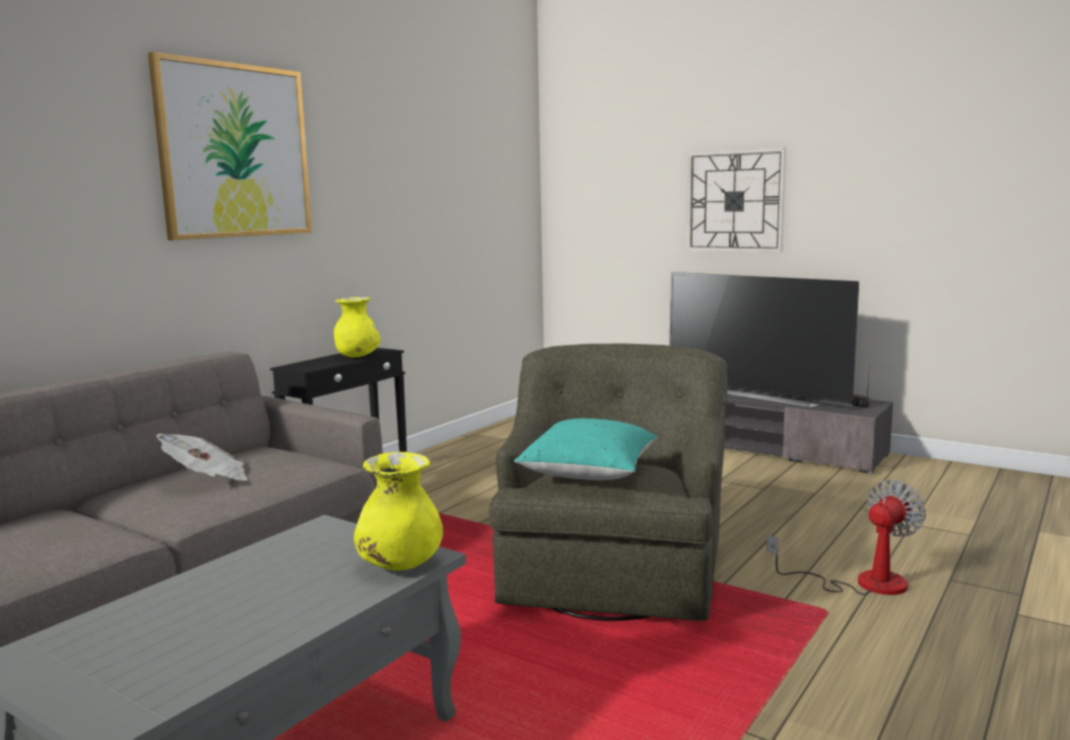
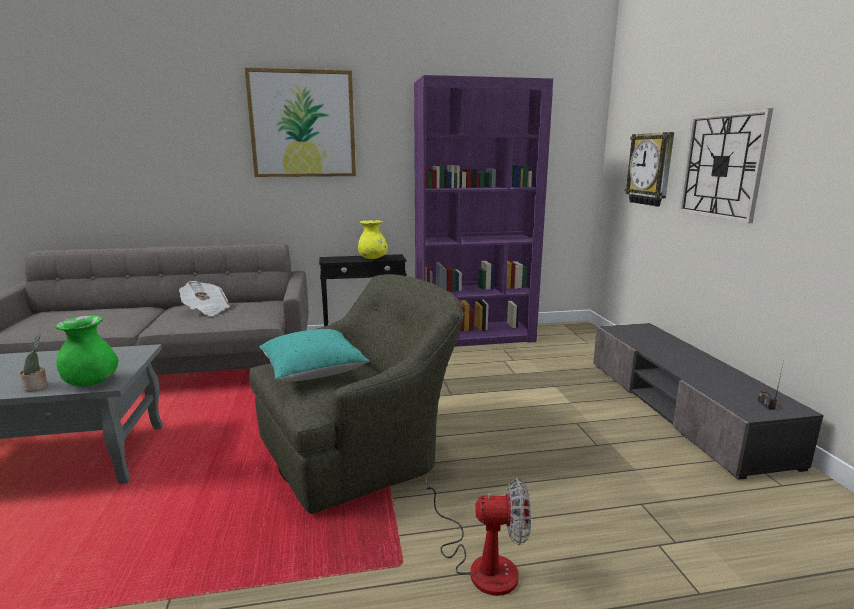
camera: 45 degrees right, 5 degrees up
(341, 596) = (37, 387): none -> potted plant
(400, 565) = (91, 382): yellow vase -> green vase
(471, 448) = (475, 337): none -> purple bookcase
(630, 209) = (650, 169): none -> wall clock
(757, 394) = (688, 360): television -> none

